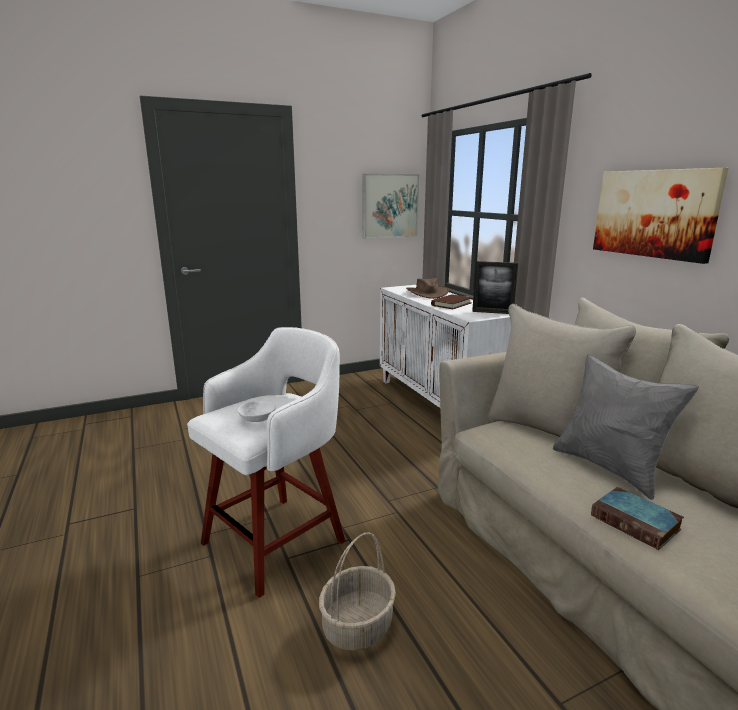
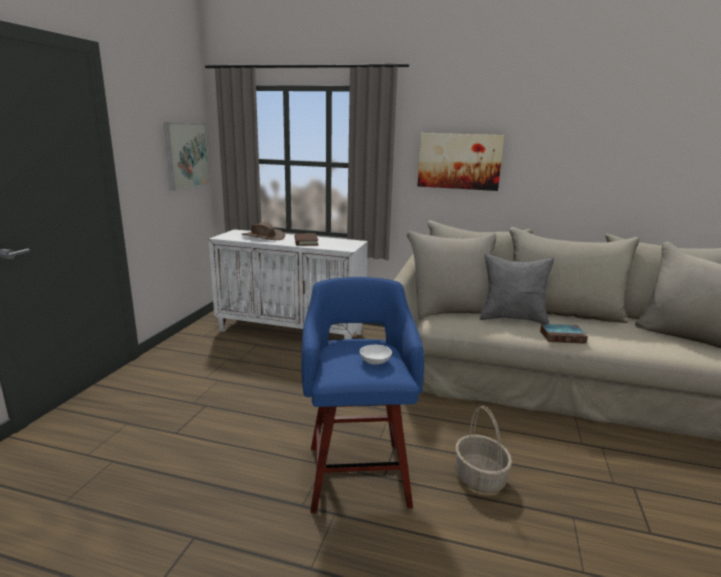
camera: 50 degrees left, 0 degrees up
(277, 540) = (357, 472): white stool -> blue stool
(492, 312) = (347, 242): picture frame -> none

